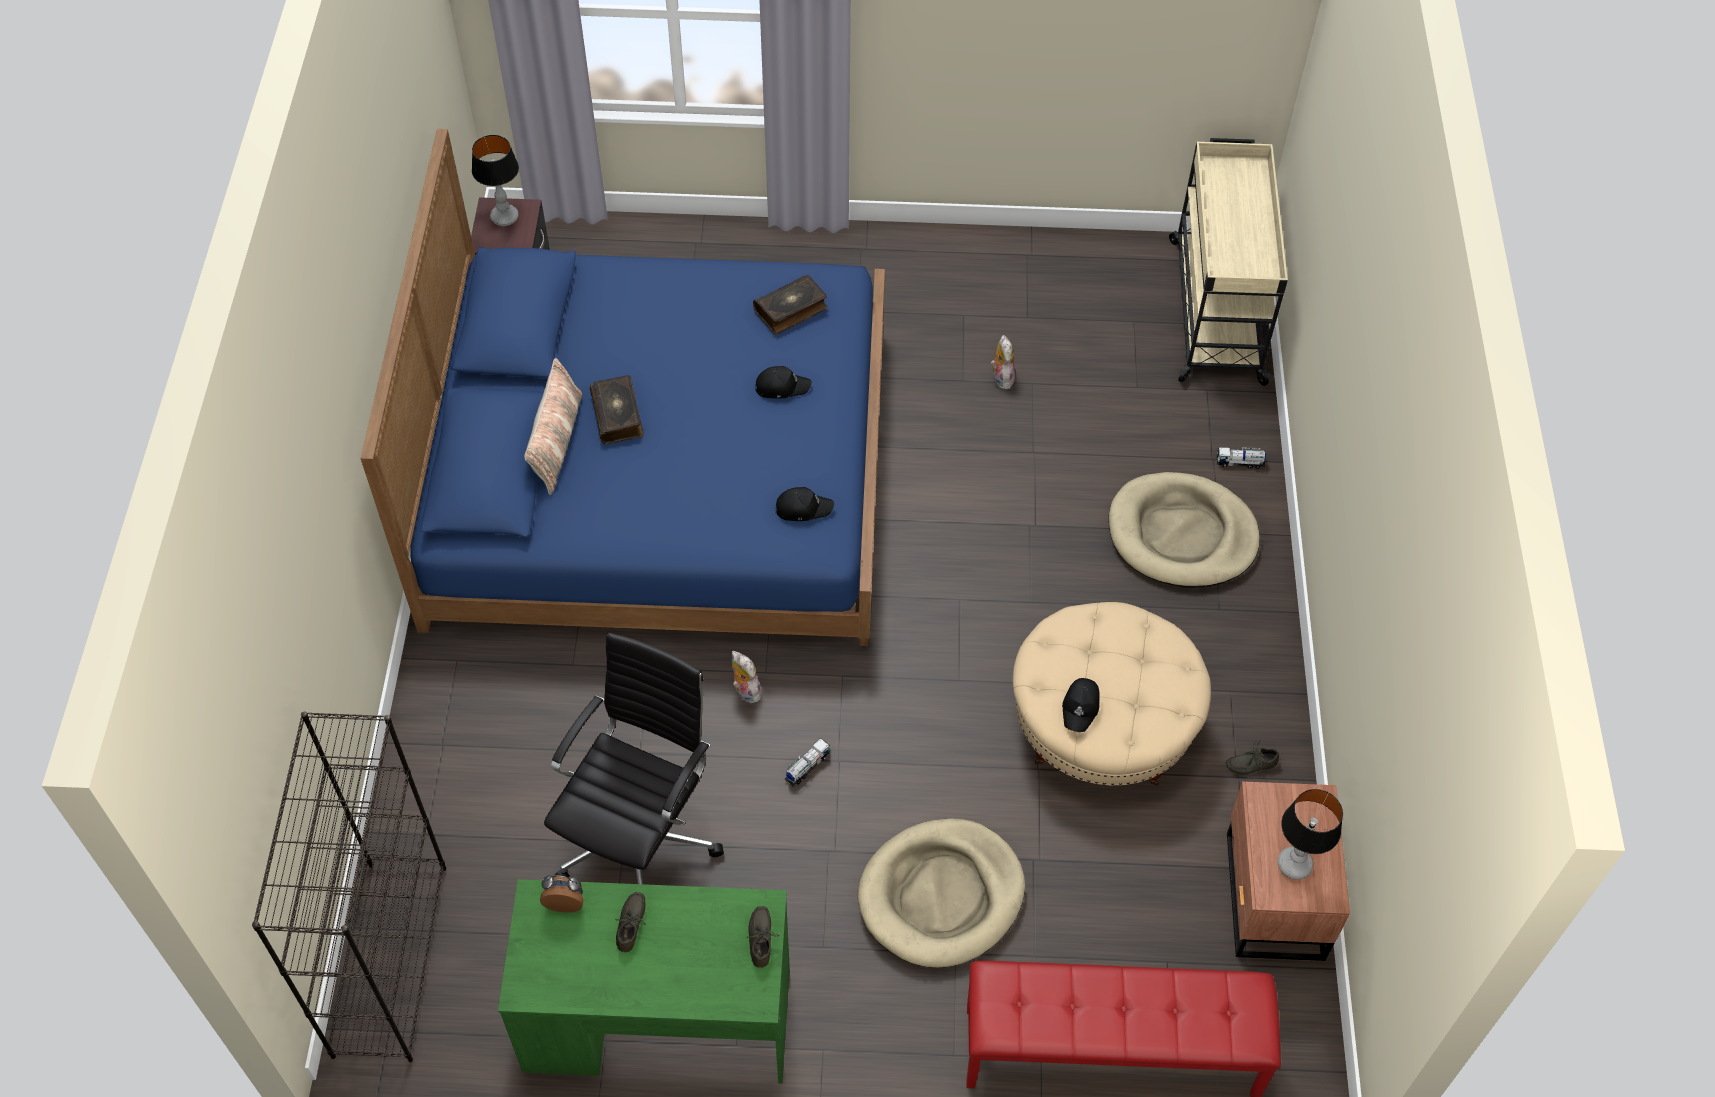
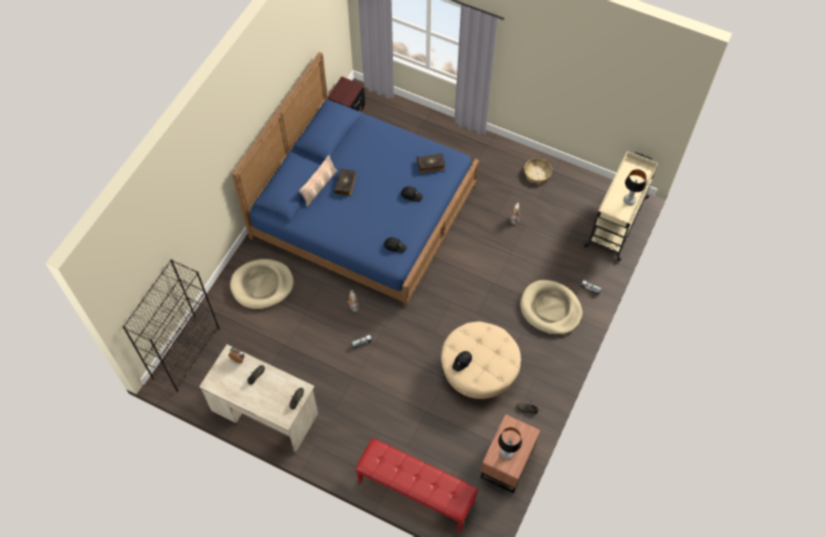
camera: 25 degrees right, 5 degrees up
(505, 217) = (347, 87): table lamp -> table lamp (629, 200)
(640, 838) = (290, 345): black office chair -> none
(657, 1019) = (264, 412): green desk -> beige desk
(941, 896) = (385, 410): beige dog bed -> beige dog bed (262, 285)
(1000, 270) = (537, 173): none -> basket

